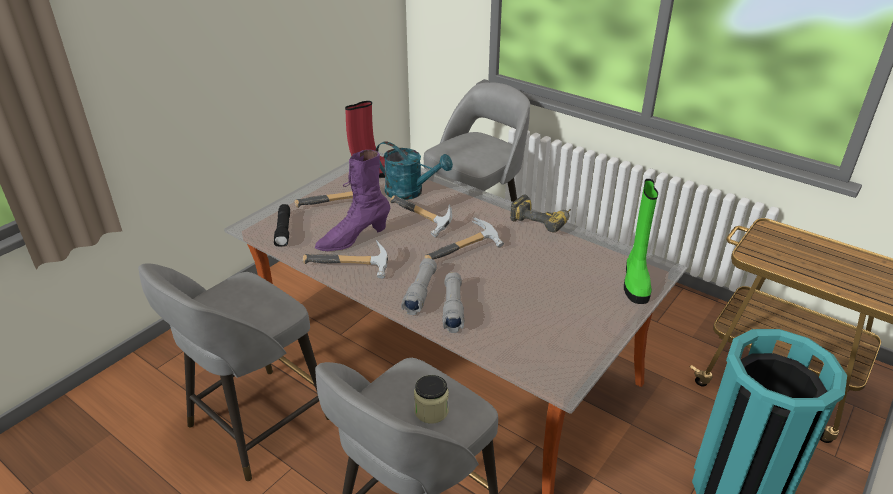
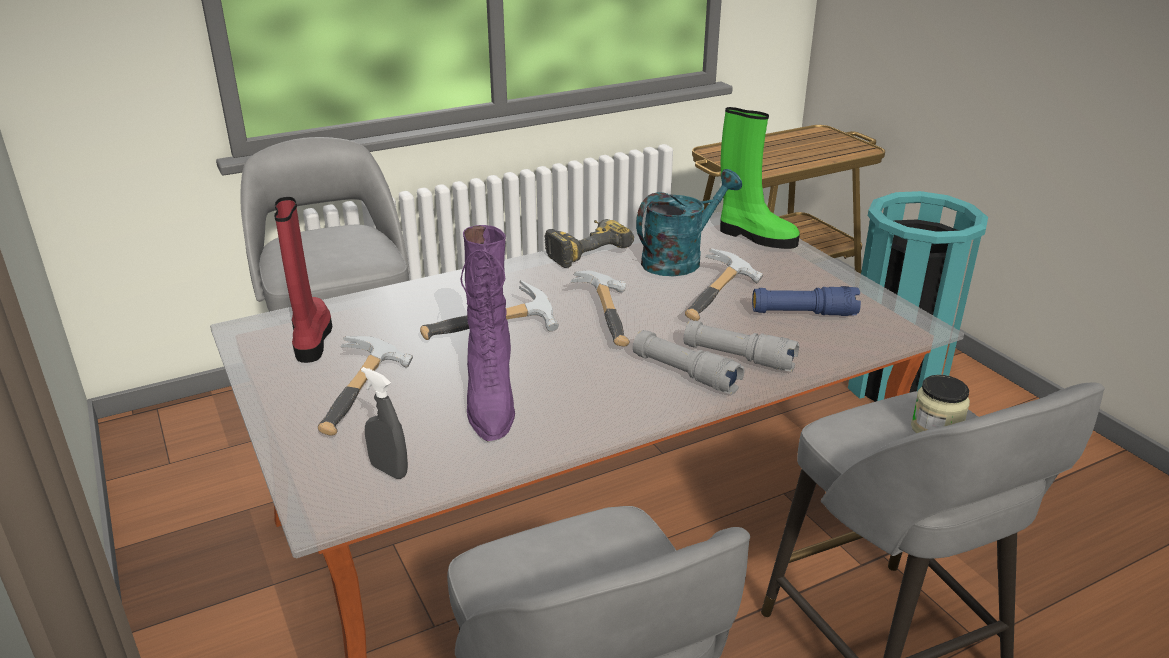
camera: 65 degrees left, 5 degrees down
(284, 230) = (389, 470): black flashlight -> grey spray bottle
(349, 269) = (576, 422): hammer -> hammer (722, 298)
(410, 192) = (405, 321): turquoise watering can -> turquoise watering can (680, 259)
(533, 325) = (803, 313): none -> blue flashlight

